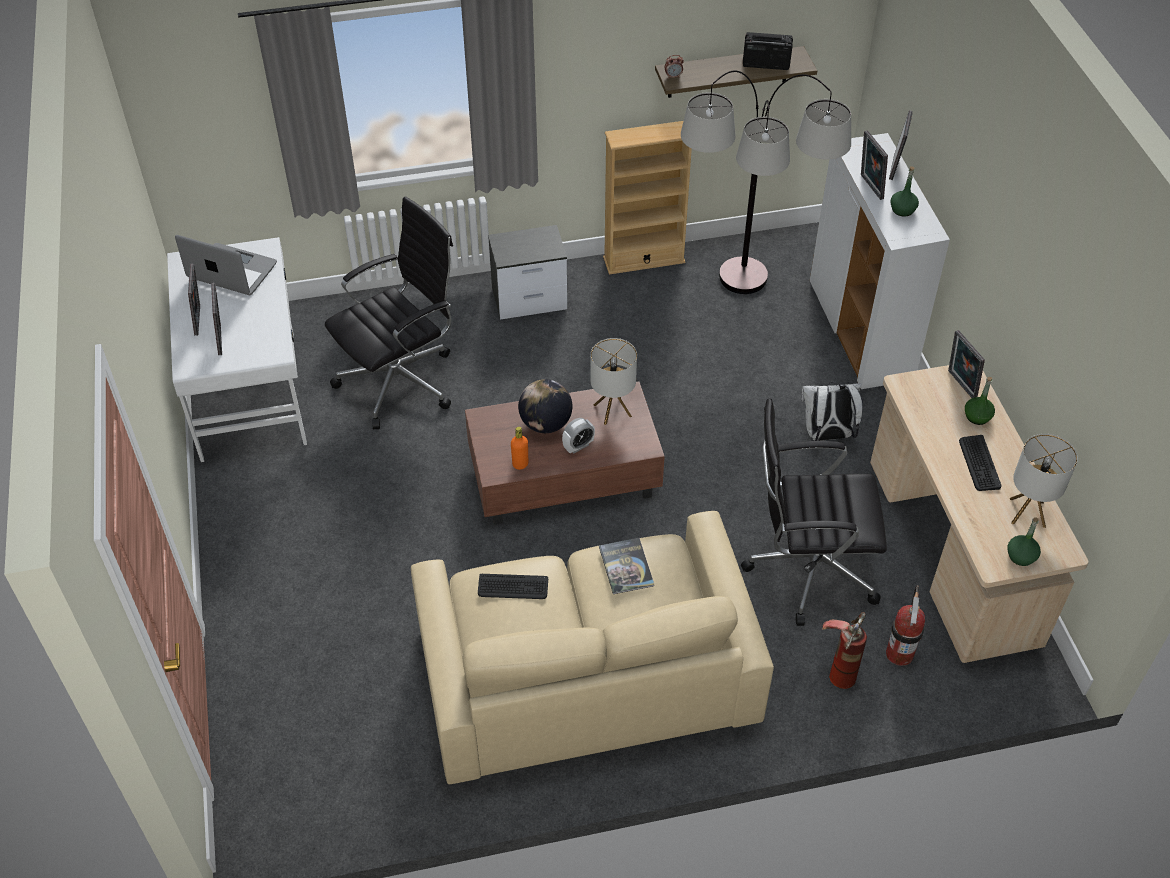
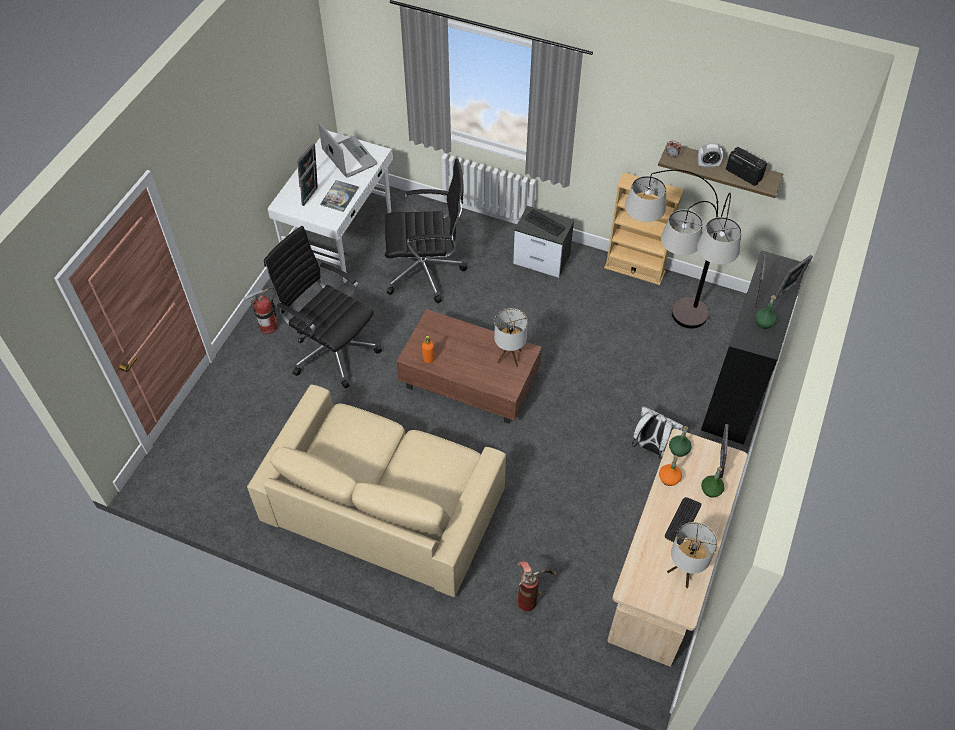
camera: 35 degrees right, 5 degrees up
(513, 587) = (359, 430): keyboard -> keyboard (544, 223)
(545, 424) = (464, 343): globe -> none
(578, 446) = (470, 367): alarm clock -> alarm clock (708, 165)
(626, 566) = (431, 455): book -> book (339, 196)
(807, 568) = (564, 523): black office chair -> black office chair (331, 350)
(861, 332) = (737, 392): white cabinet -> black cabinet
(899, 653) = (574, 611): fire extinguisher -> fire extinguisher (268, 327)
(927, 429) = (669, 478): none -> orange bottle
(1021, 556) = (652, 596): green bottle -> green bottle (678, 449)

